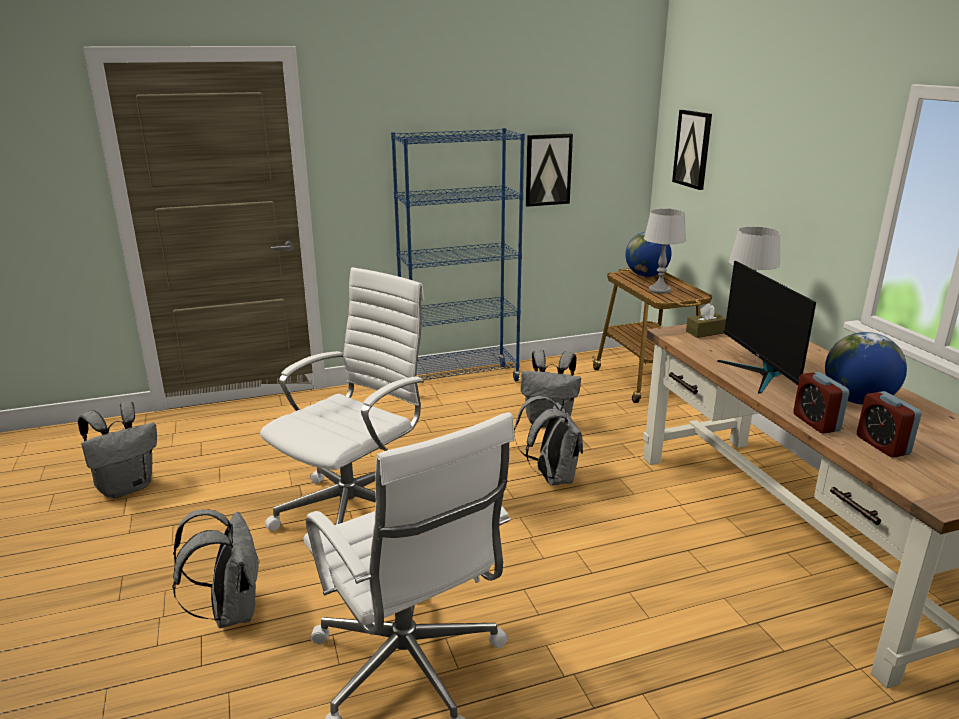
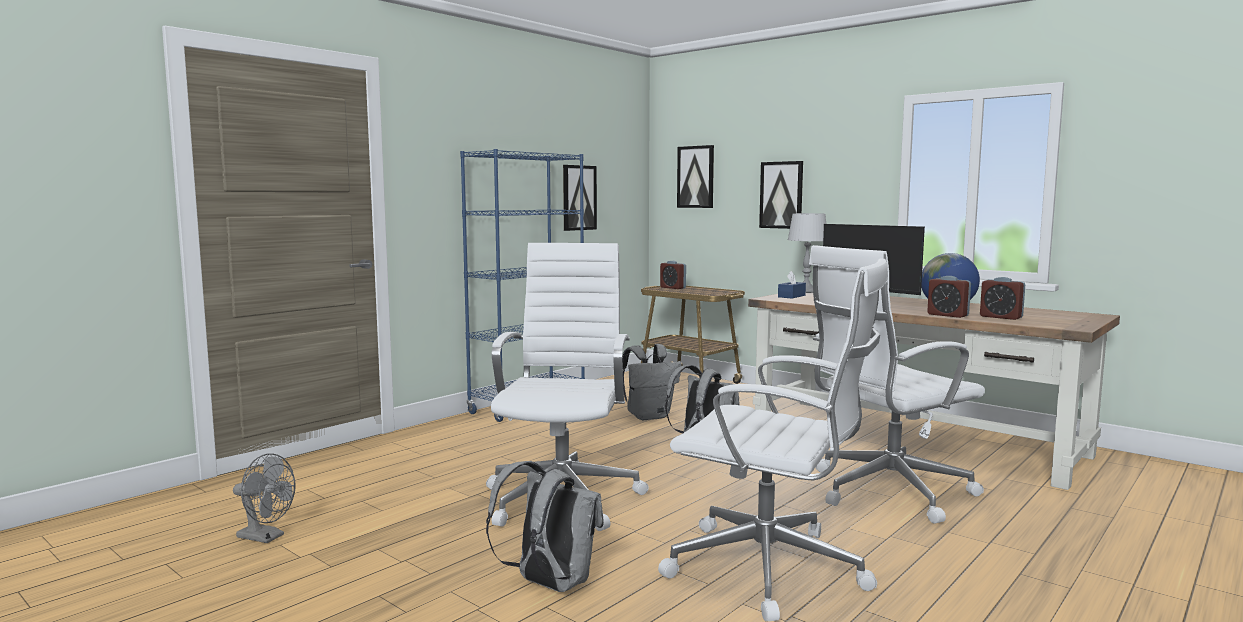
camera: 30 degrees left, 15 degrees down
(127, 487) = (266, 537): grey backpack -> grey fan
(646, 275) = (673, 288): globe -> alarm clock
(653, 608) = (886, 491): none -> white office chair
(659, 290) = (699, 292): grey table lamp -> none
(705, 332) = (791, 296): brown tissue box -> blue tissue box
(765, 191) = (781, 195): none -> picture

